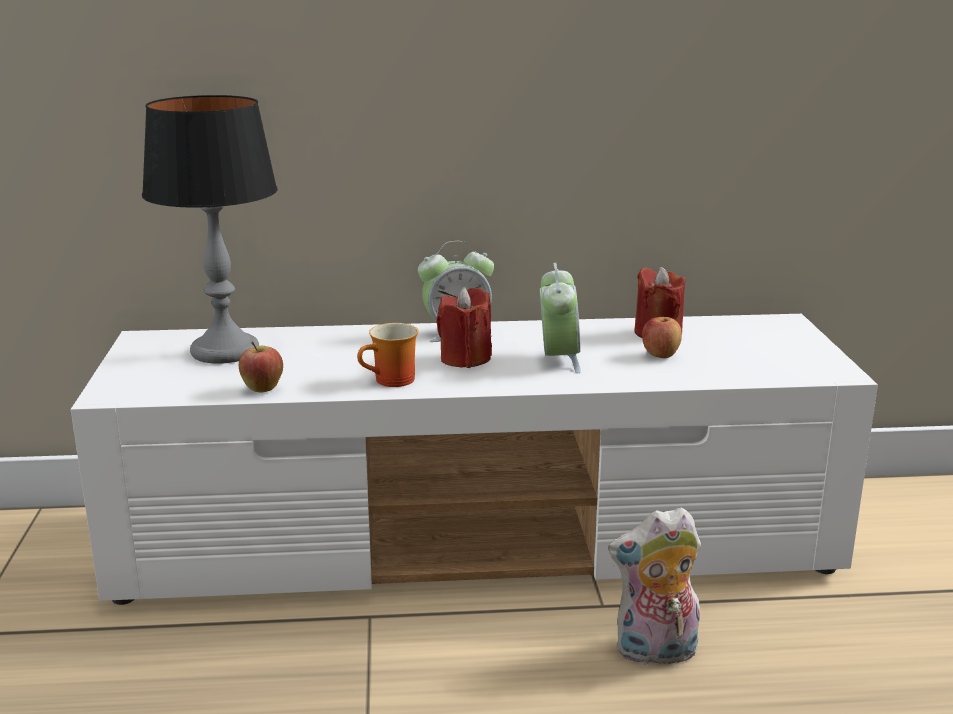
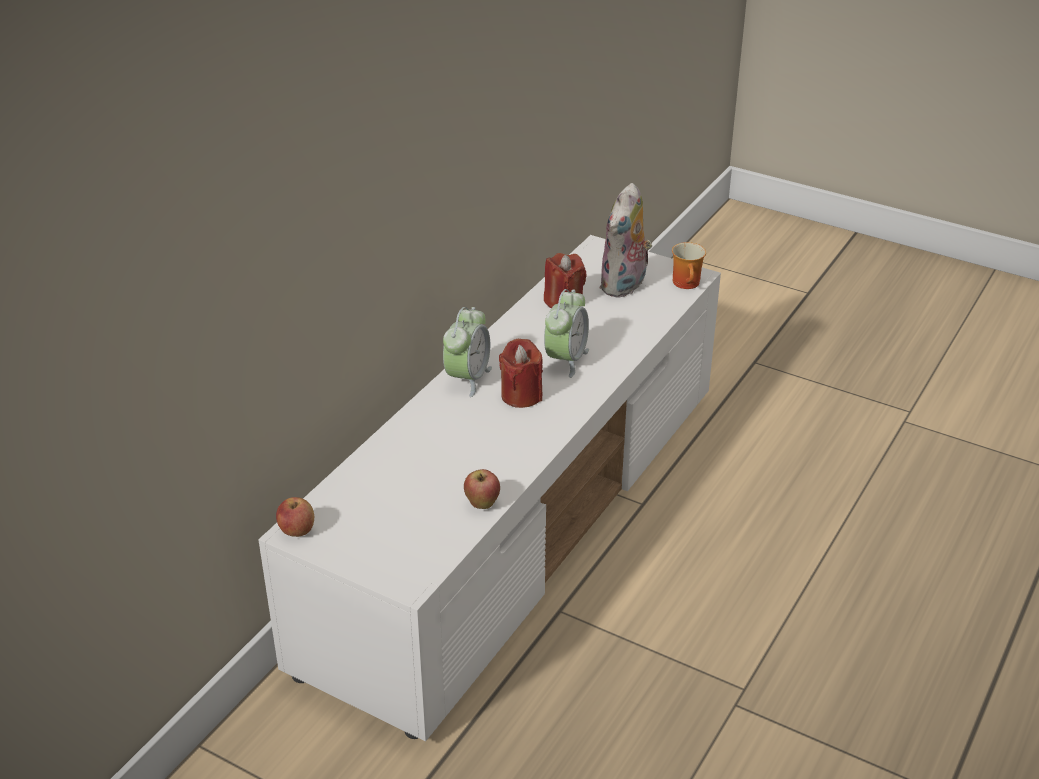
camera: 55 degrees left, 15 degrees up
(225, 351) = (378, 497): table lamp -> none
(392, 382) = (529, 442): mug -> mug (688, 284)
(558, 360) = (566, 360): alarm clock -> alarm clock turned 75 degrees clockwise
(655, 653) = (707, 509): plush toy -> plush toy (625, 286)
(660, 355) = (601, 319): apple -> apple (297, 531)

